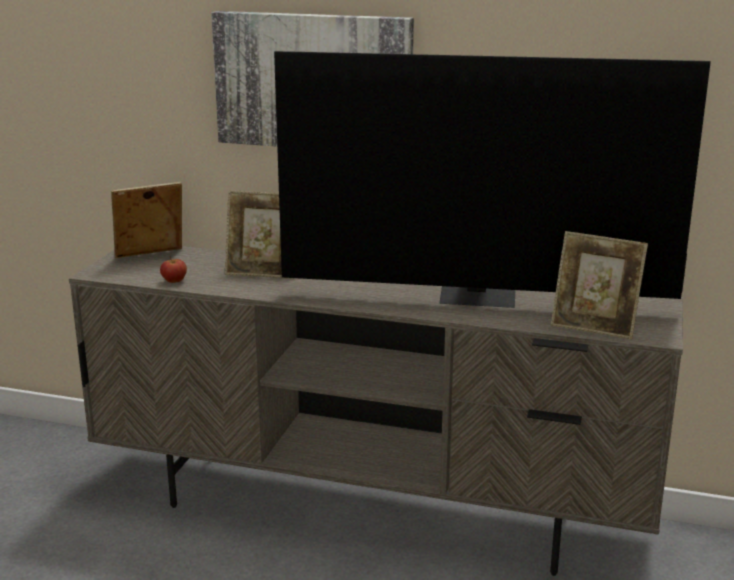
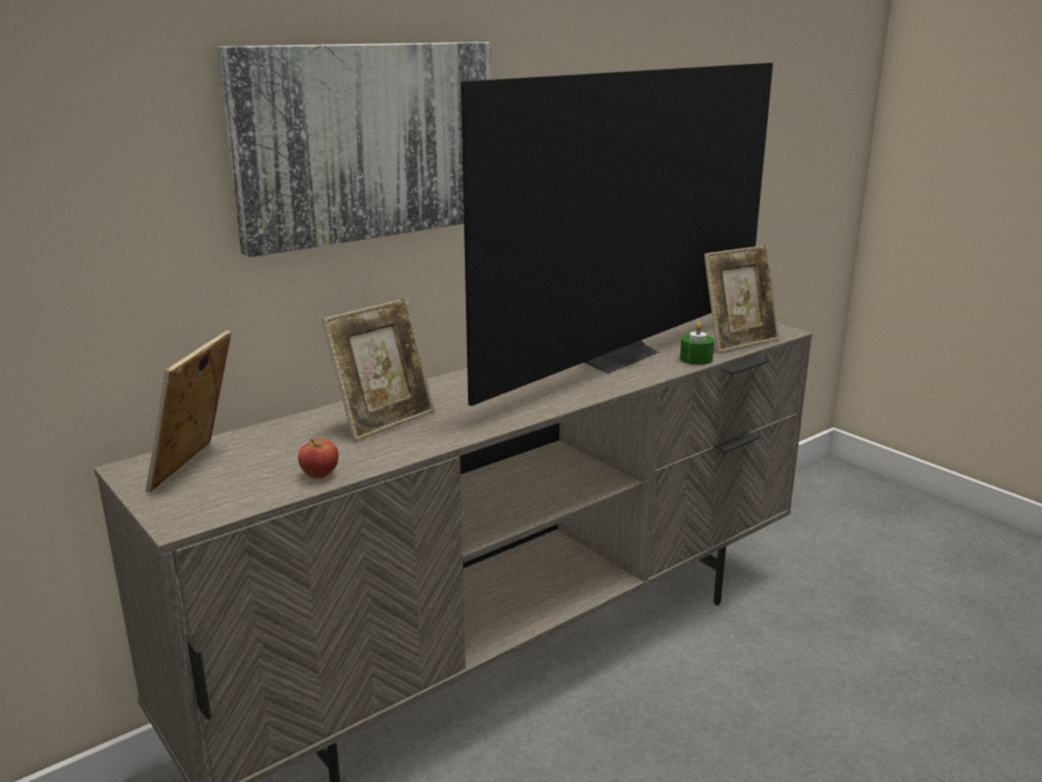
camera: 55 degrees left, 0 degrees up
(522, 322) = (696, 359): none -> green candle

